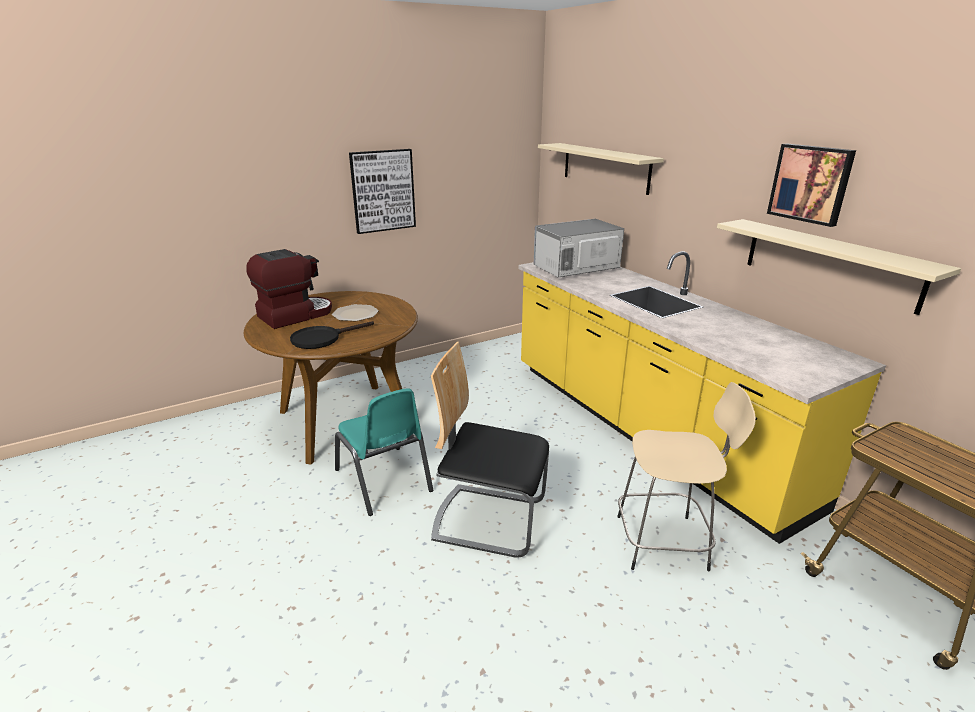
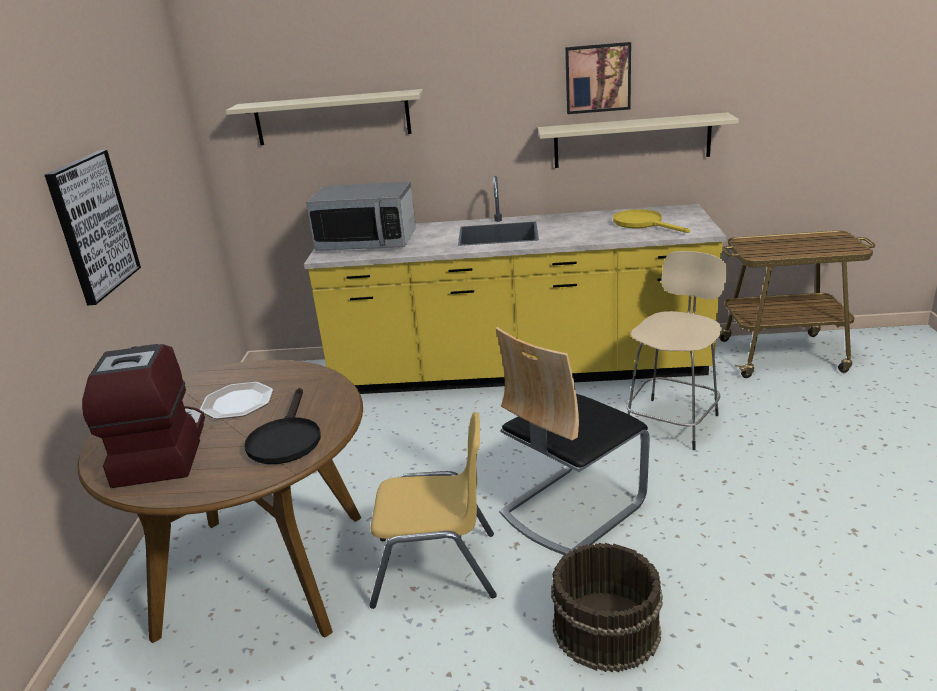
camera: 55 degrees left, 0 degrees up
(364, 582) = (605, 629): none -> brown bucket
(384, 480) = (436, 568): turquoise chair -> yellow chair
(576, 269) = (367, 242): microwave -> microwave turned 90 degrees counterclockwise
(772, 350) = (643, 224): none -> yellow frying pan

